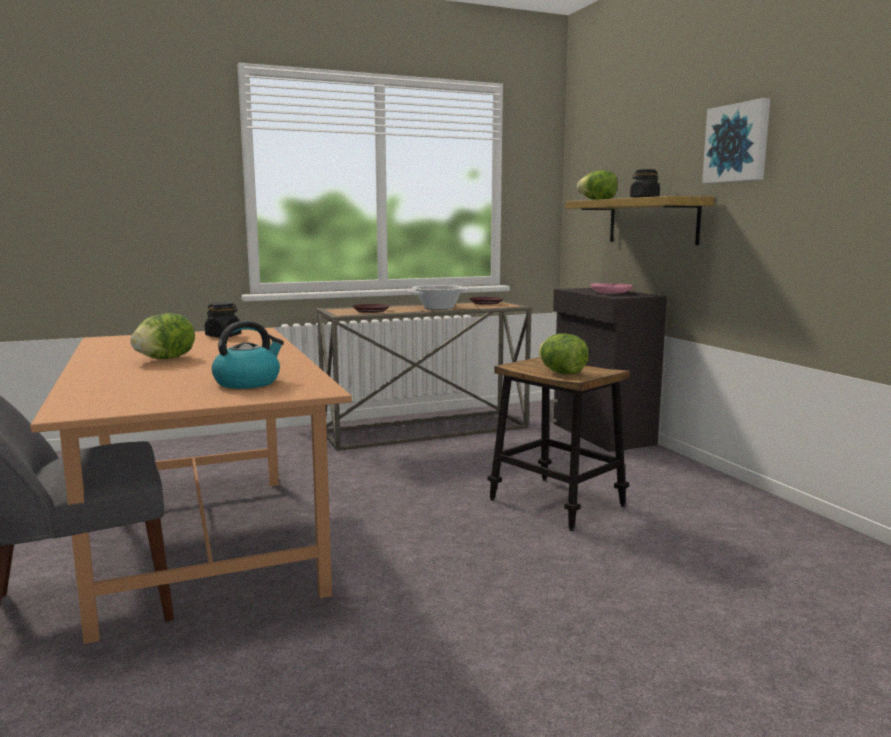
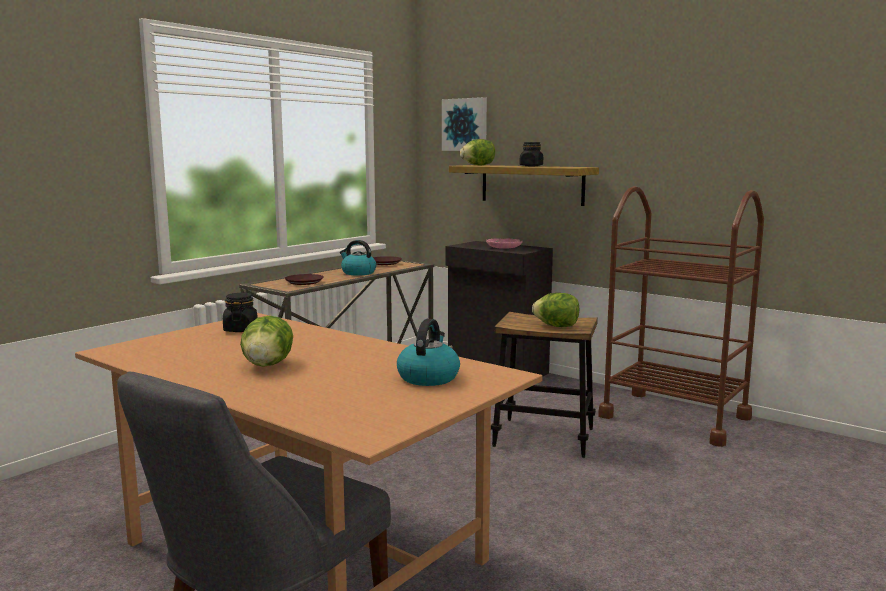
camera: 30 degrees left, 0 degrees up
(439, 308) = (358, 273): cooking pot -> kettle
(738, 143) = (620, 126): picture -> picture (465, 124)
(749, 515) = (674, 417): none -> brown cart

